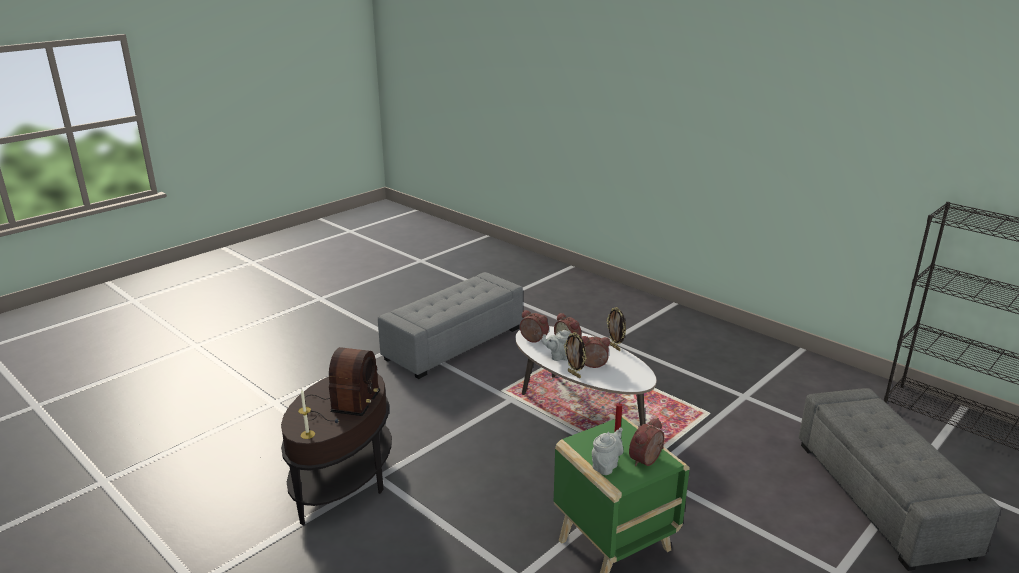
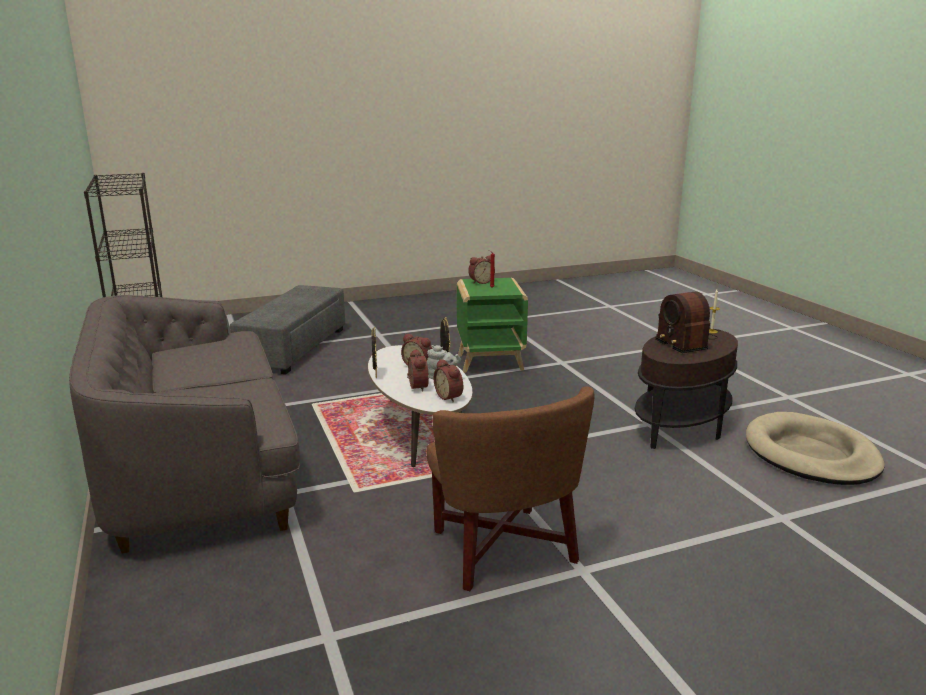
camera: 155 degrees left, 5 degrees down
(219, 476) = (810, 454): none -> beige dog bed
(341, 405) = (684, 341): radio -> radio turned 60 degrees counterclockwise
(454, 343) = (503, 548): grey ottoman -> brown armchair
(606, 465) = (507, 284): grey teapot -> none
(693, 342) = (198, 465): none -> grey sofa

